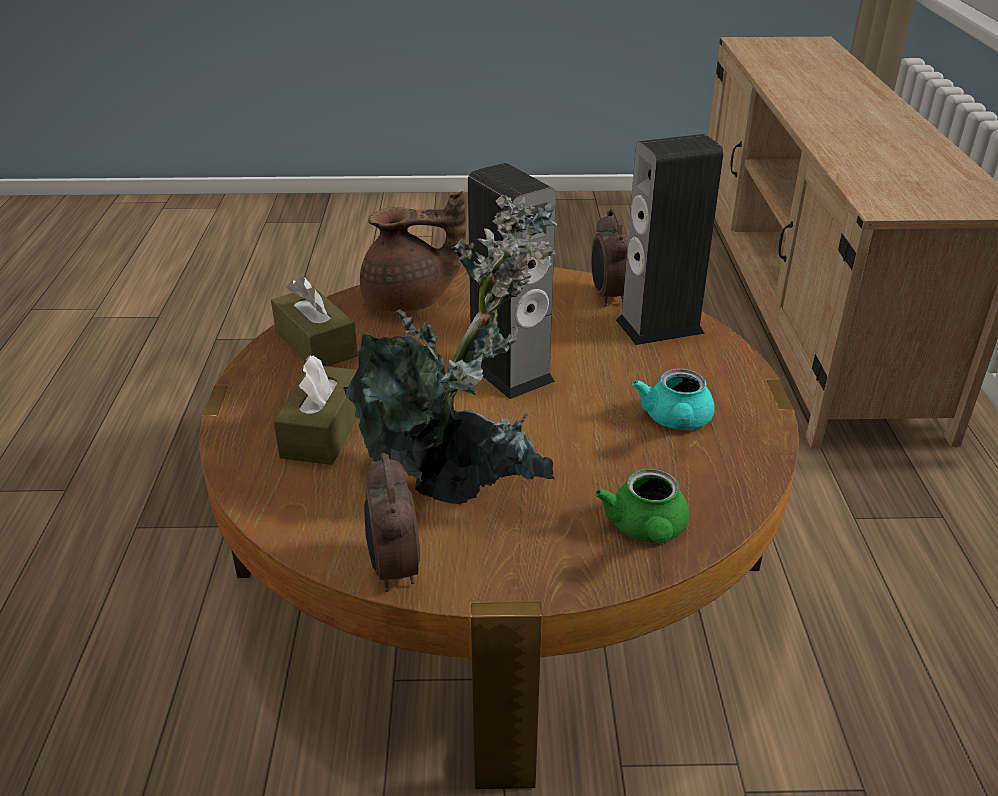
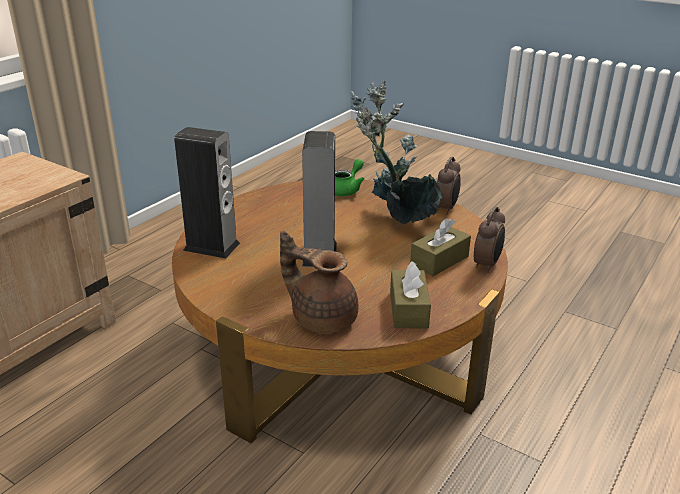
camera: 145 degrees left, 5 degrees down
(608, 296) = (204, 272): alarm clock -> alarm clock (487, 265)
(676, 421) = (280, 211): turquoise teapot -> none

